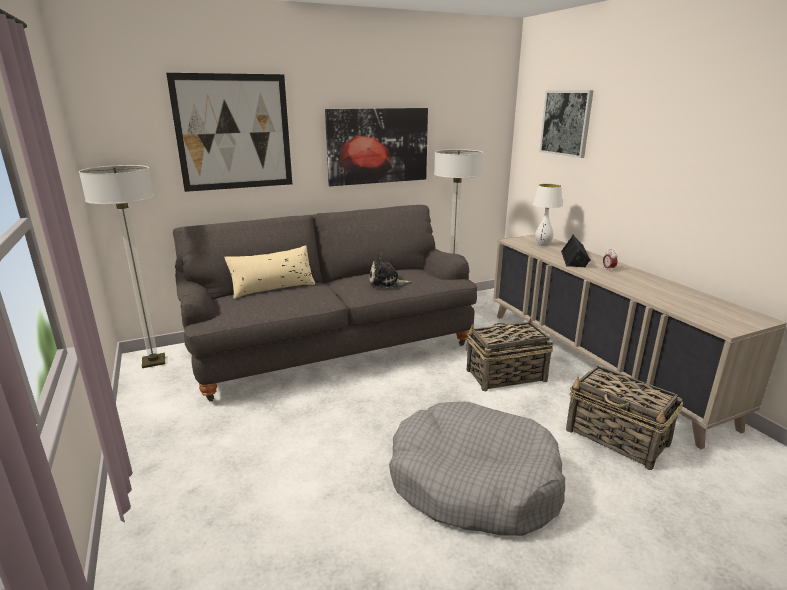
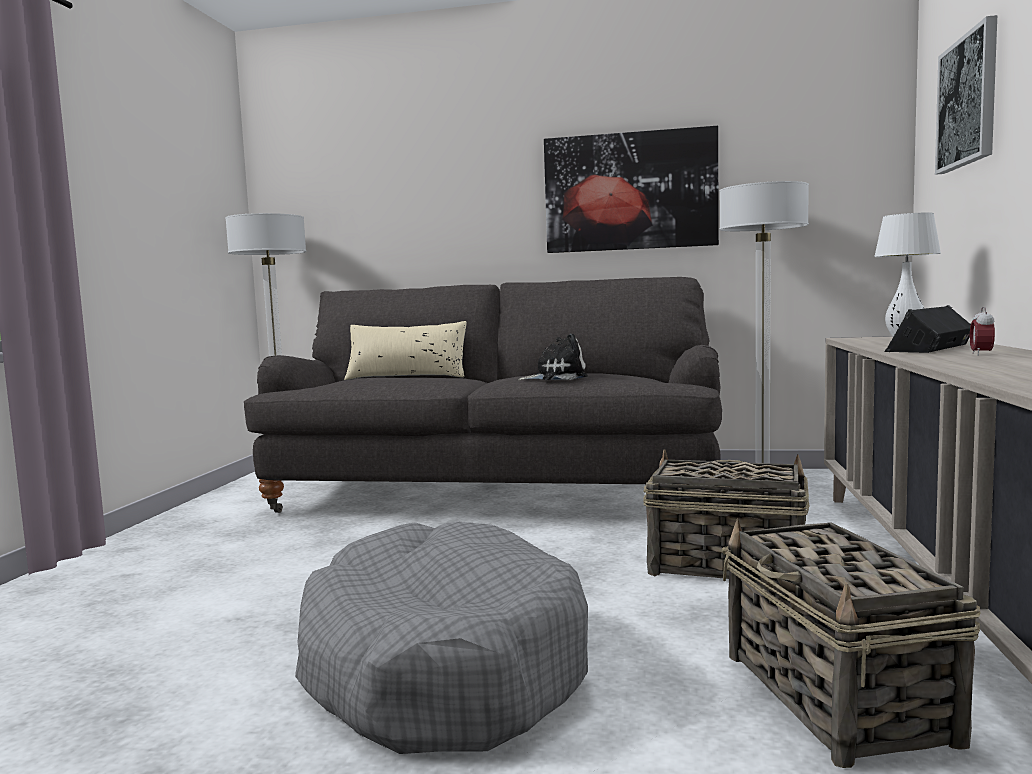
camera: 35 degrees right, 15 degrees down
(234, 132) = (419, 179): picture -> none
(386, 283) = (556, 377): plush toy -> plush toy turned 135 degrees clockwise

